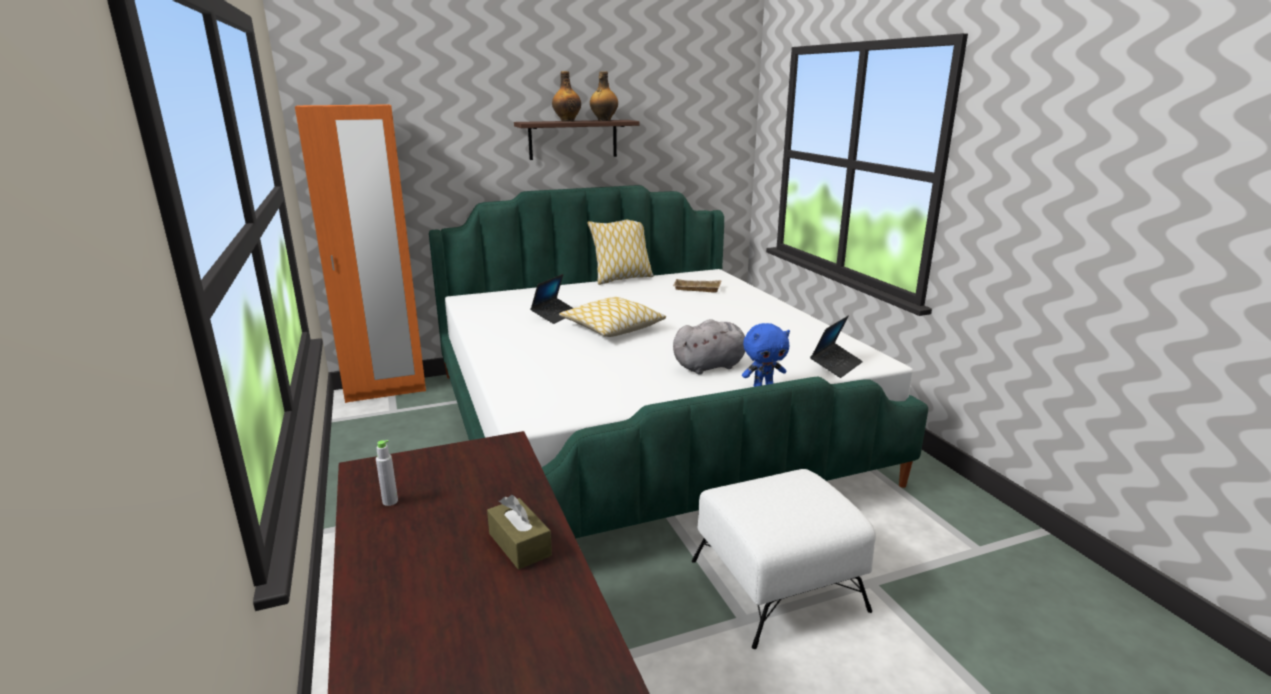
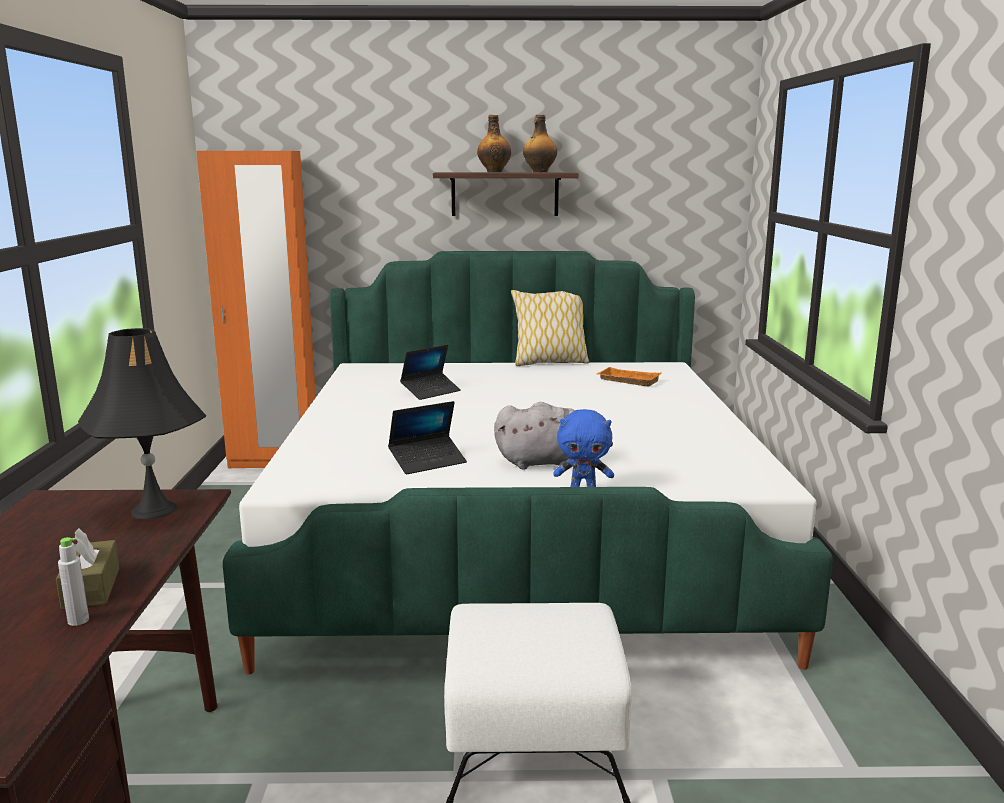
camera: 20 degrees right, 5 degrees down
(390, 501) = (32, 529): grey bottle -> grey bottle (78, 620)
(482, 462) = (154, 510): none -> black table lamp
(612, 328) = (478, 411): pillow -> none
(696, 289) = (627, 381): beige tray -> orange tray
(836, 365) = (708, 482): laptop -> laptop (428, 462)

